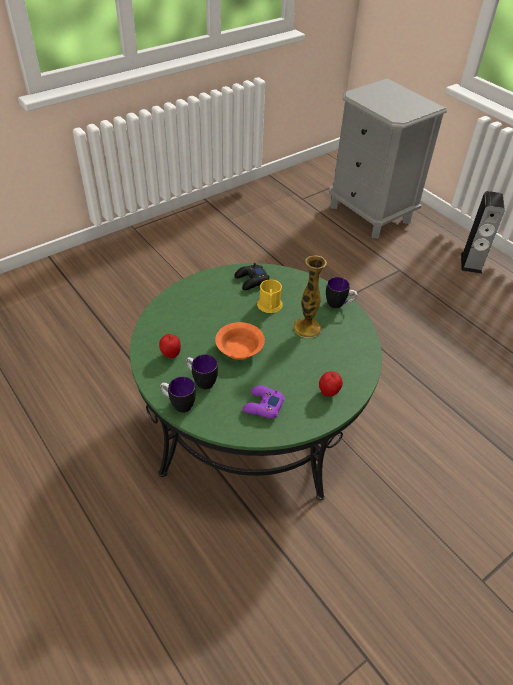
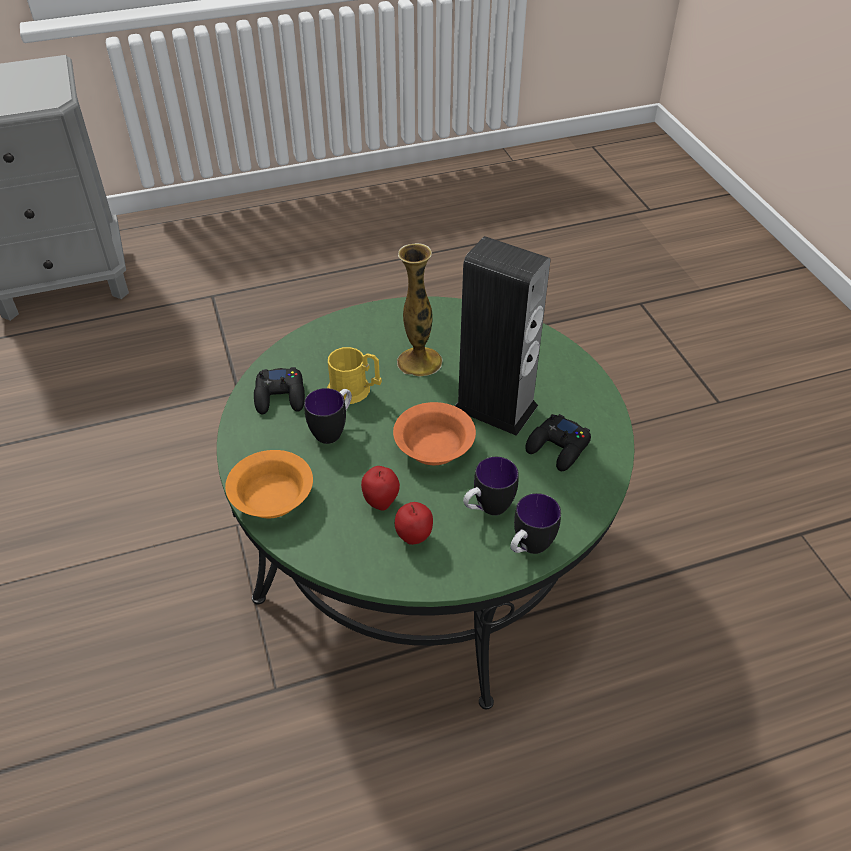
camera: 70 degrees left, 0 degrees up
(180, 297) = (274, 498): none -> orange bowl
(262, 405) = (558, 448): purple game controller -> black game controller
(329, 393) = (553, 374): apple -> apple (381, 502)
(339, 305) = (386, 316): mug -> mug (333, 430)
(471, 263) = (245, 226): speaker -> speaker (495, 407)

